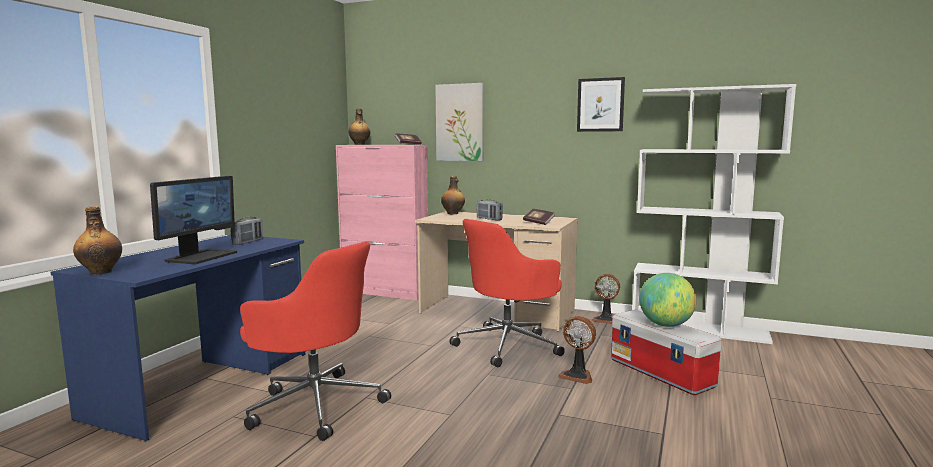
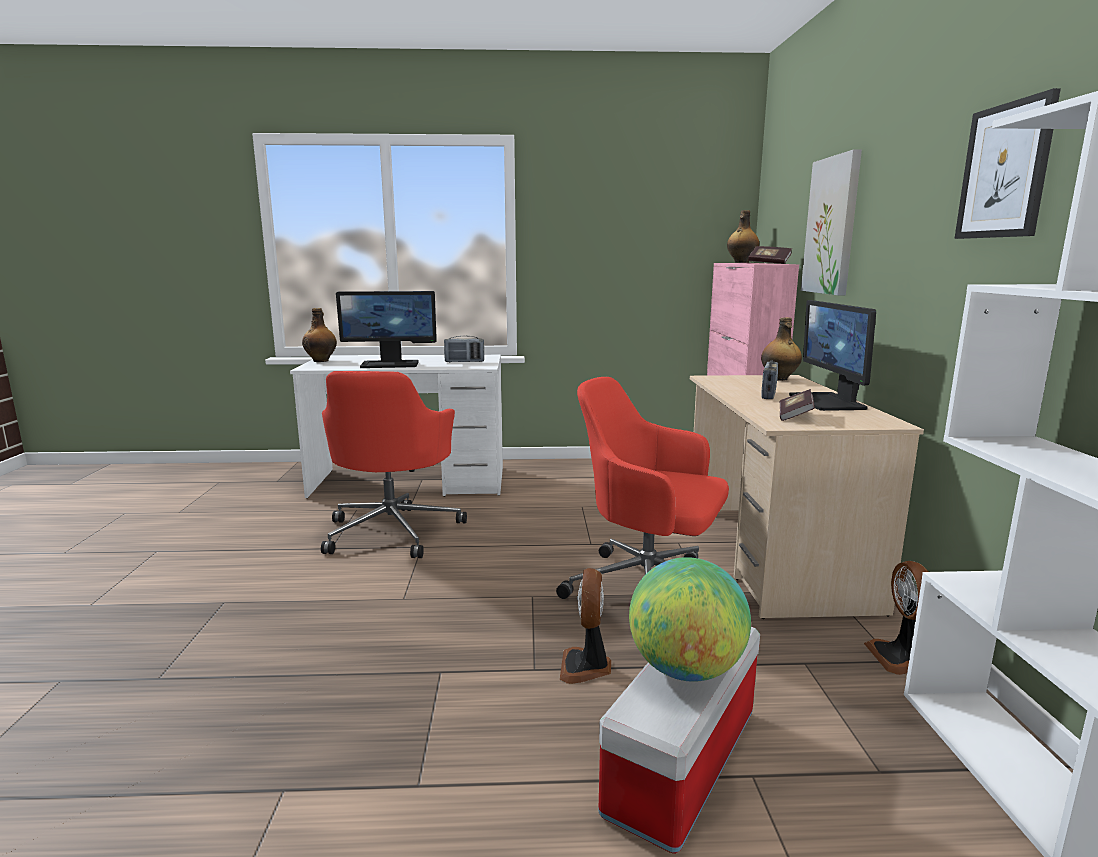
camera: 65 degrees right, 5 degrees up
(204, 383) = (410, 482): blue desk -> white desk
(516, 217) = (828, 402): none -> monitor

